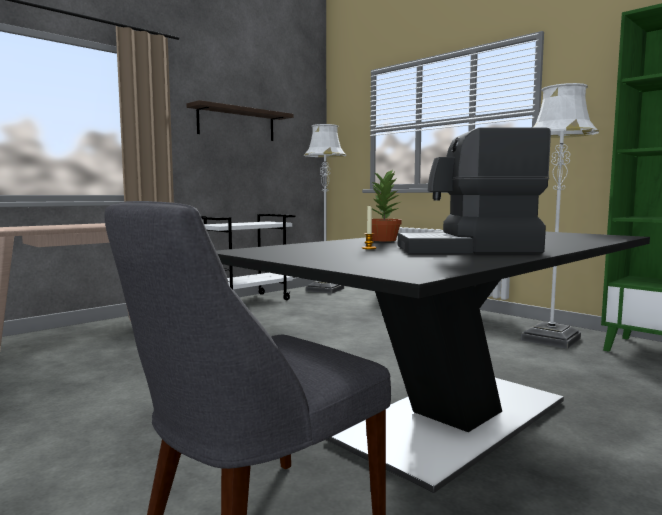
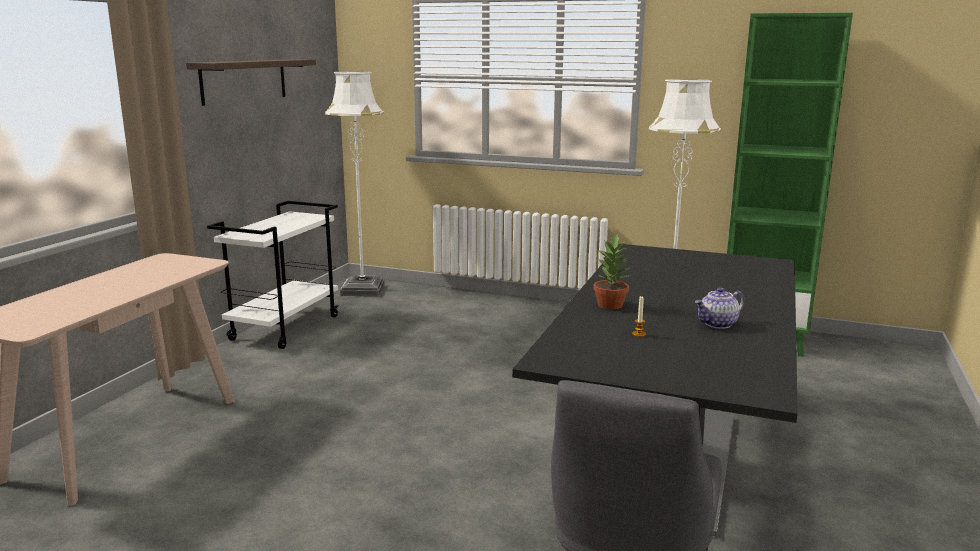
camera: 25 degrees left, 10 degrees up
(468, 249) = (718, 324): coffee machine -> teapot

